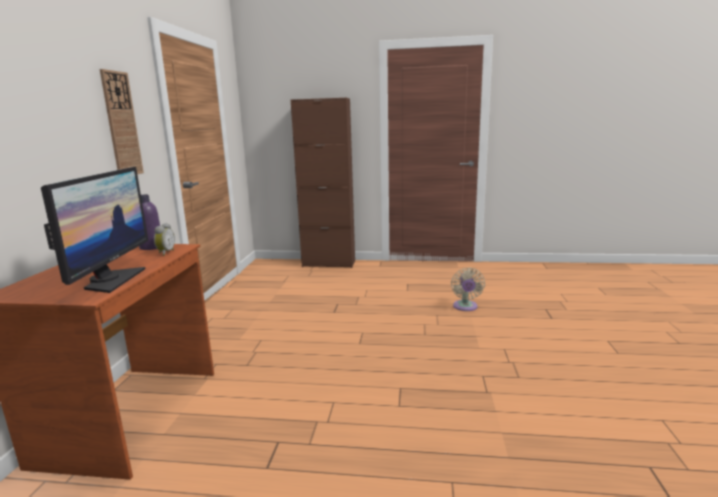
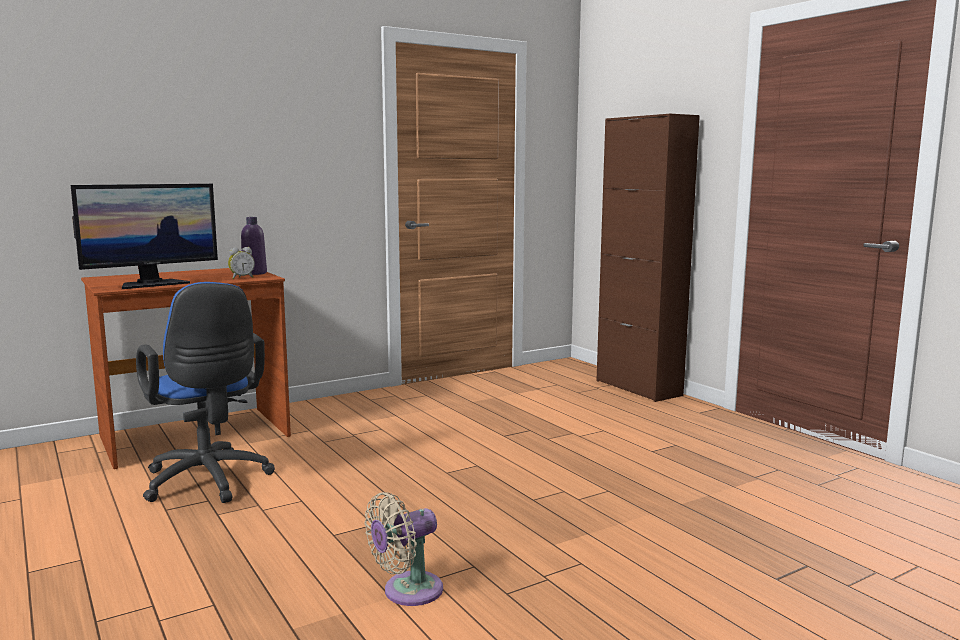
camera: 50 degrees right, 5 degrees down
(121, 124) = (305, 146): wall clock -> none
(244, 433) = (208, 482): none -> blue office chair
(465, 307) = (674, 502): beige fan -> beige fan (407, 591)

